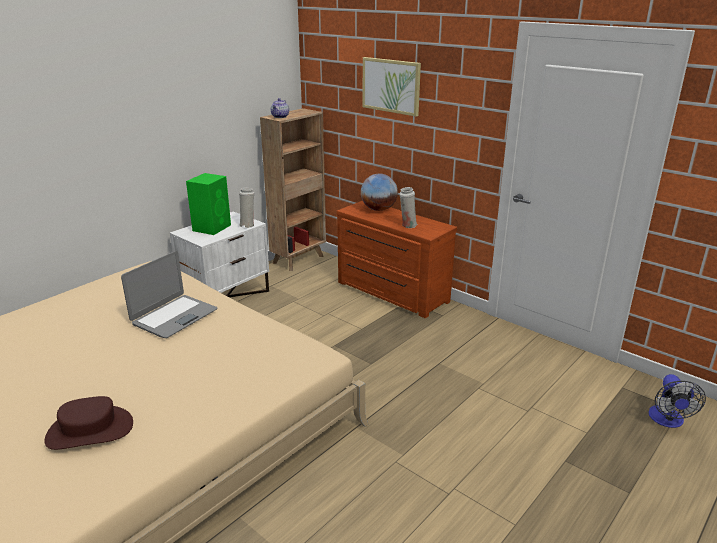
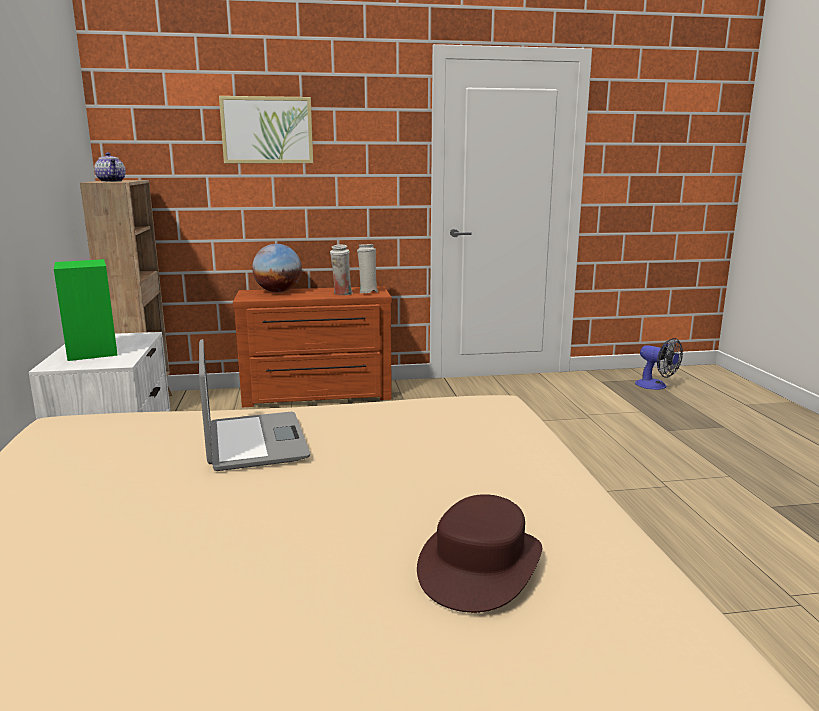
camera: 50 degrees left, 10 degrees down
(247, 225) = (141, 338): white vase -> white vase (367, 292)

